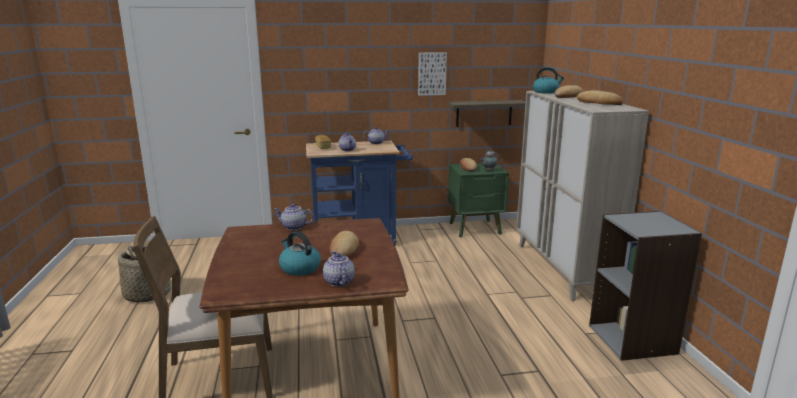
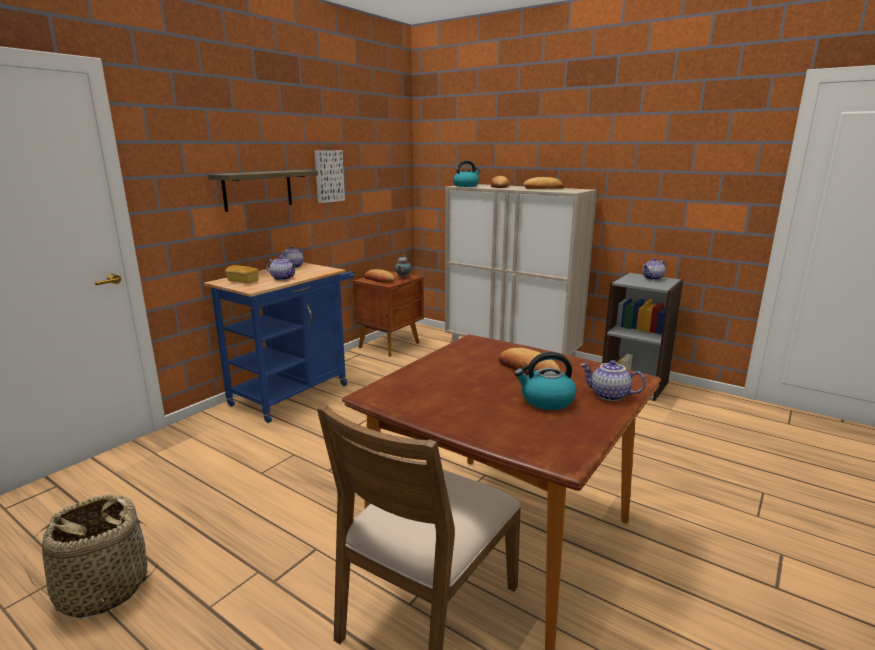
camera: 45 degrees left, 0 degrees up
(293, 227) = (421, 369): teapot -> teapot (653, 278)
(476, 229) = (390, 345): green nightstand -> brown nightstand
(484, 113) = (375, 218): shelf -> shelf (258, 190)

